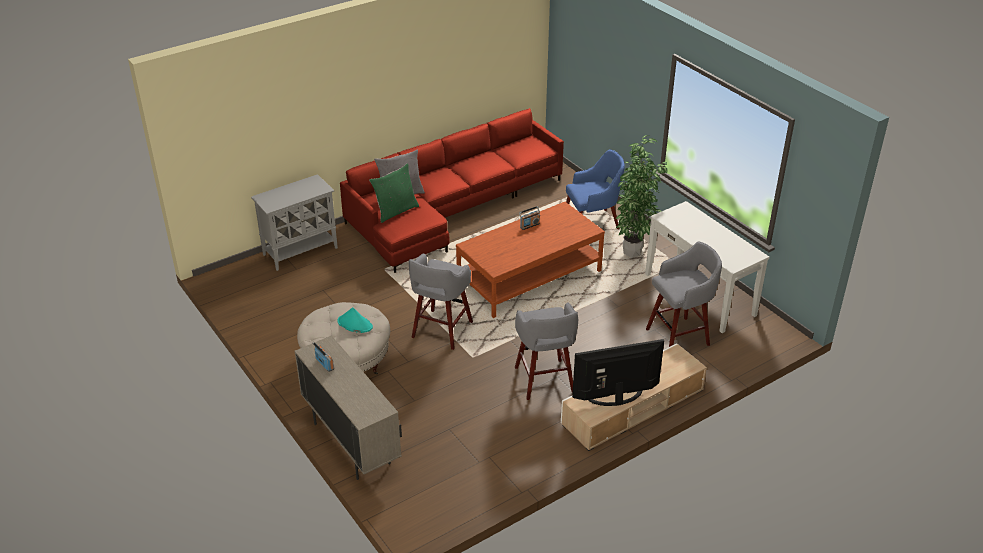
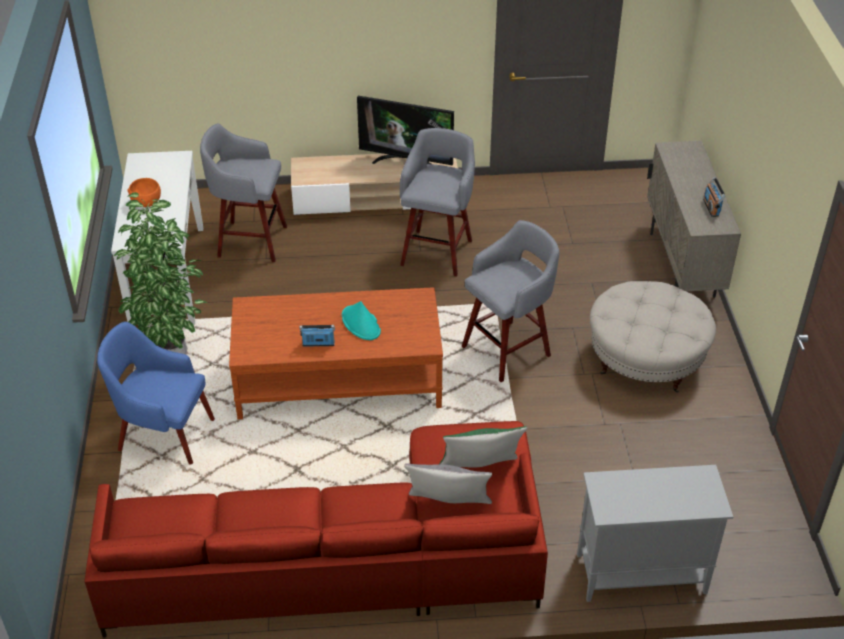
camera: 150 degrees left, 5 degrees up
(354, 324) = (638, 310): turquoise hat -> turquoise hat (361, 324)
(708, 231) = (146, 202): none -> orange bowl

